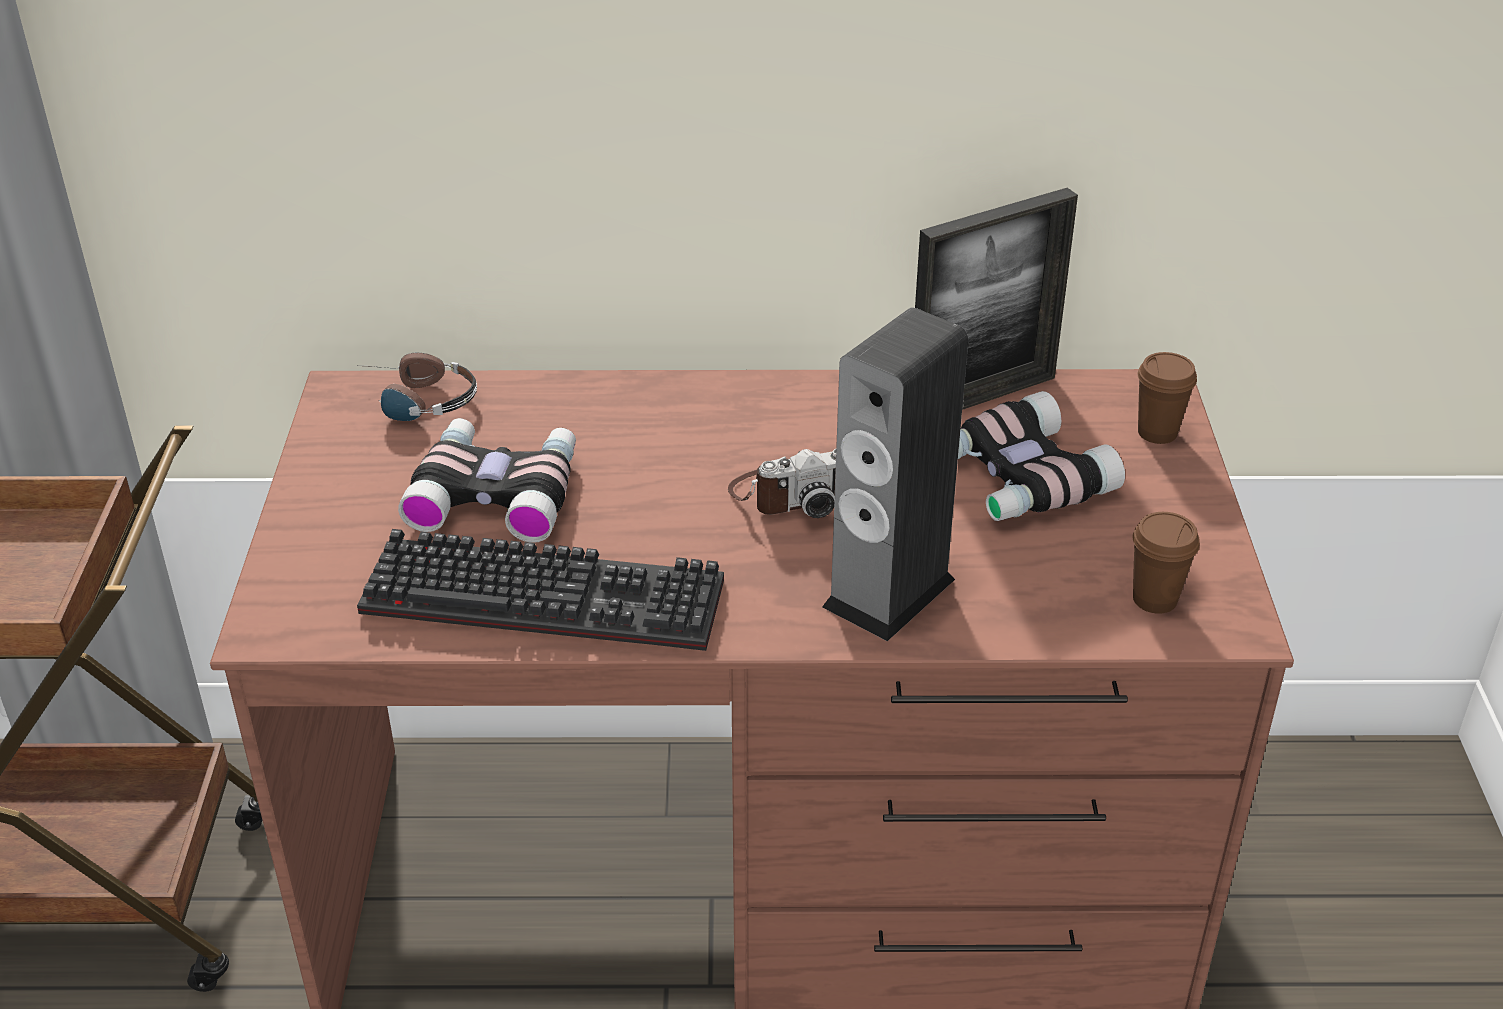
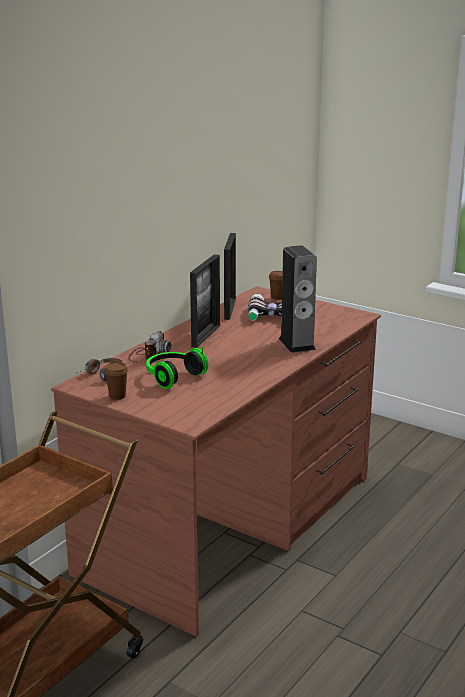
camera: 55 degrees left, 15 degrees down
(497, 492) = (172, 377): binoculars -> headphones
(551, 594) = (234, 382): keyboard -> none
(776, 435) = (206, 336): none -> picture frame
(794, 493) = (236, 341): camera -> camera (147, 354)
(1155, 599) = (341, 319): brown cup -> brown cup (117, 396)

